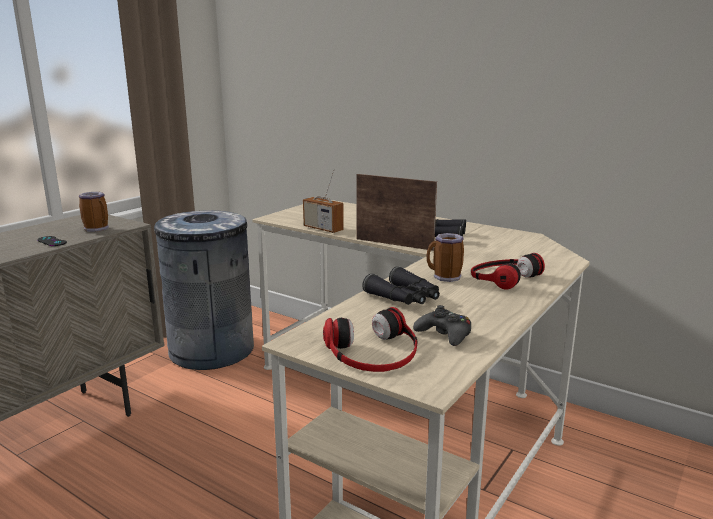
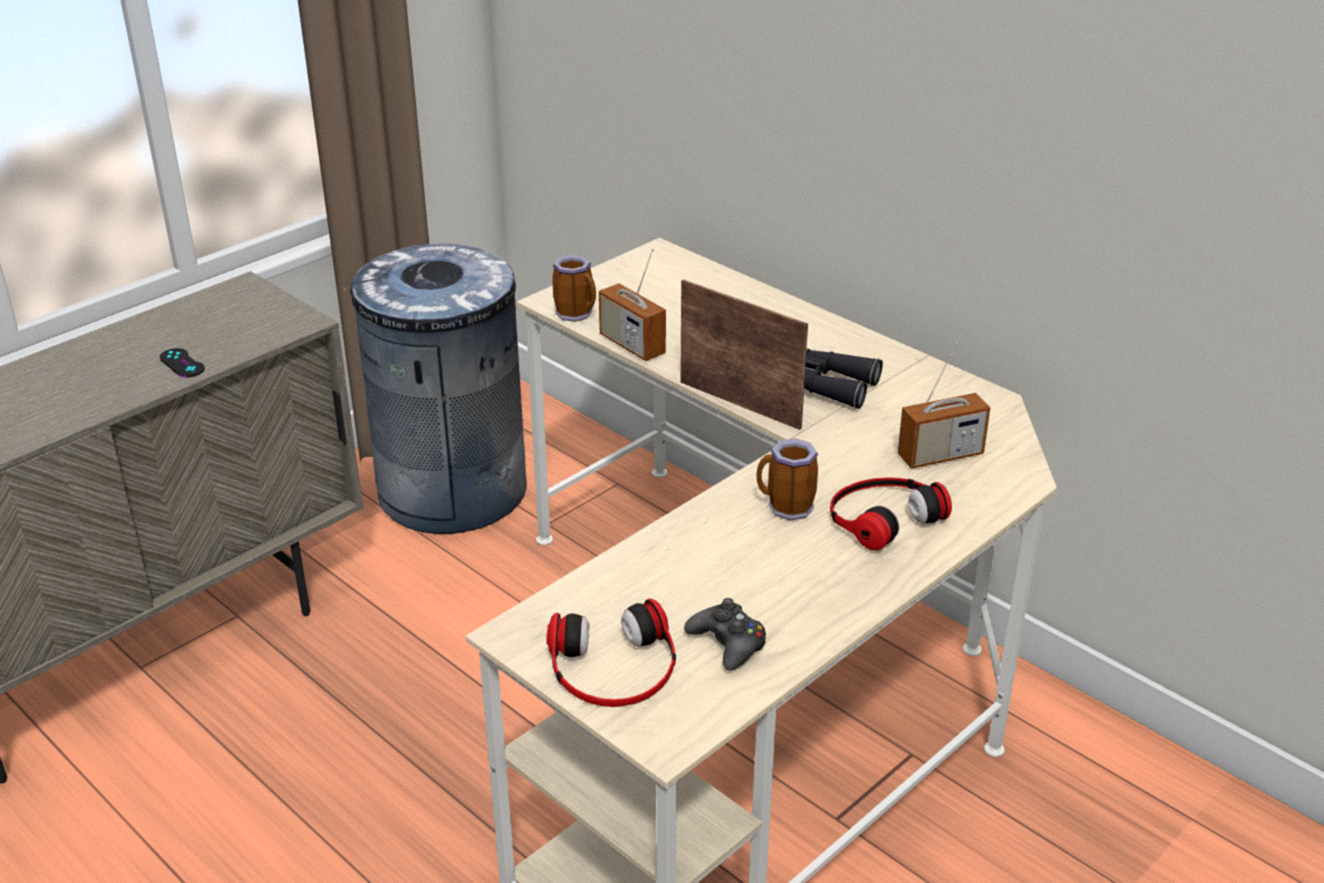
camera: 10 degrees right, 15 degrees up
(99, 229) = (254, 332): mug -> mug (577, 314)
(405, 298) = (702, 553): black binoculars -> none
(517, 254) = (940, 455): none -> radio

